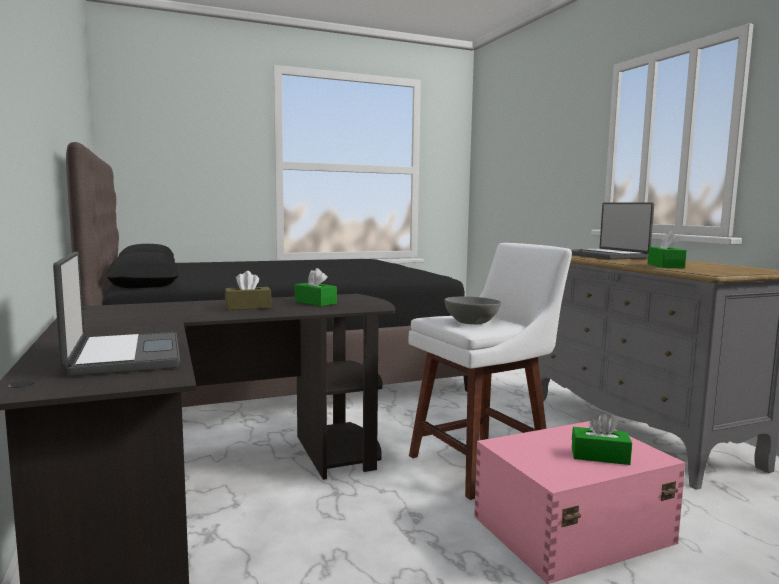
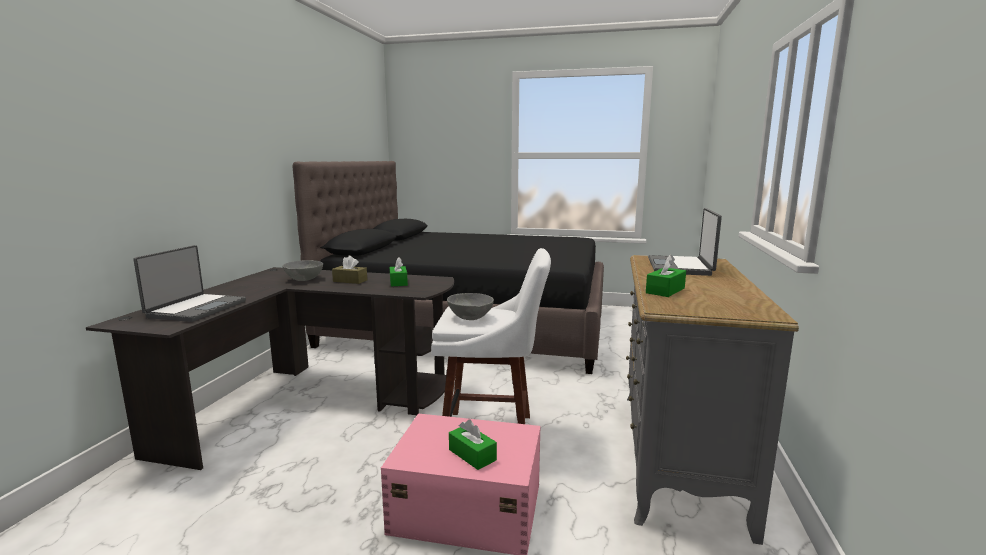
camera: 35 degrees right, 5 degrees up
(174, 312) = (304, 279): none -> grey bowl

